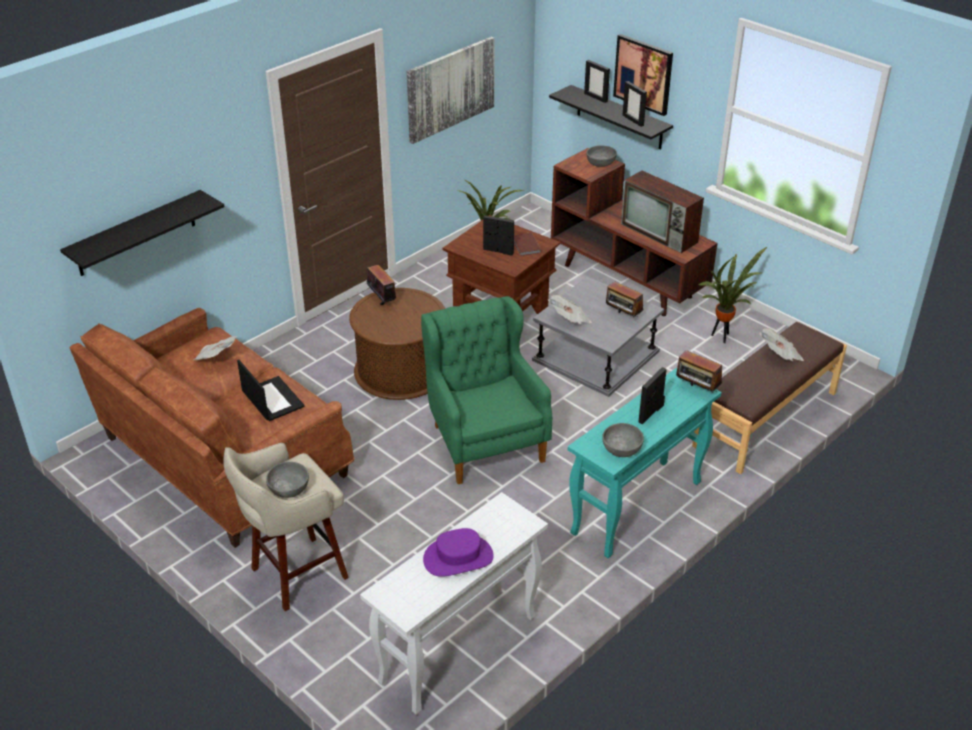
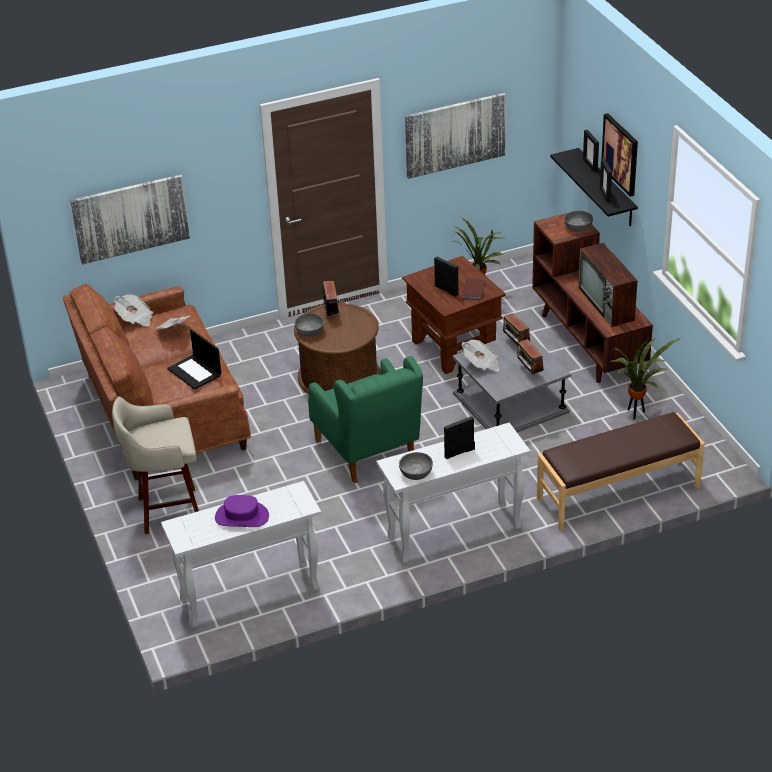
camera: 25 degrees right, 0 degrees up
(136, 233) = (130, 218): black shelf -> picture
(272, 399) = (195, 372): laptop -> laptop turned 150 degrees clockwise
(289, 488) = (158, 439): grey bowl -> grey bowl (310, 331)
(485, 442) = (368, 451): green armchair -> green armchair turned 150 degrees clockwise
(636, 509) = (453, 534): turquoise console table -> white console table
(696, 390) = (511, 444): radio -> radio (516, 345)
(779, 355) = (632, 437): newspaper -> newspaper (135, 319)

